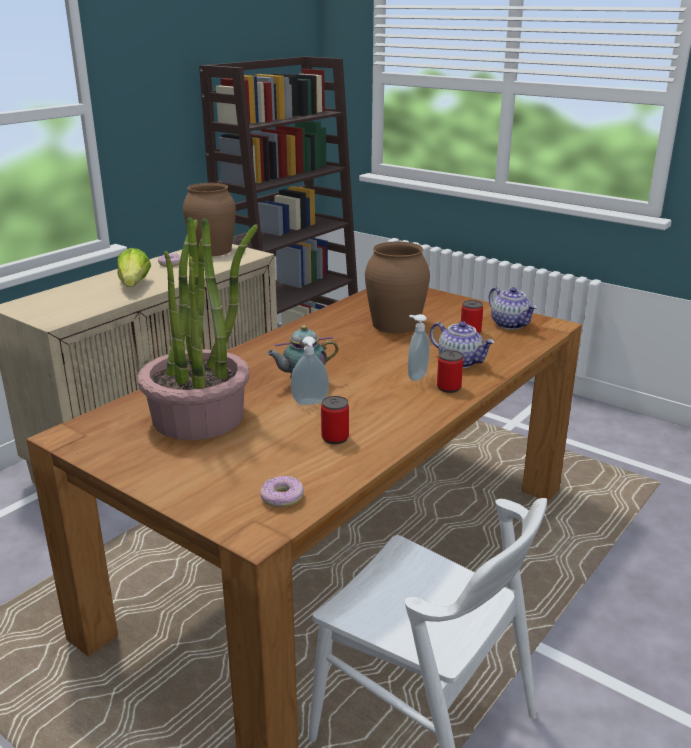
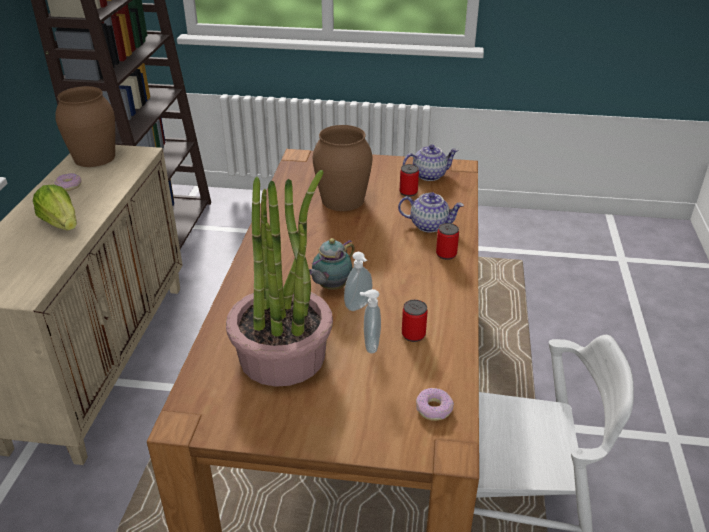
camera: 30 degrees left, 10 degrees up
(416, 376) = (411, 250): soap dispenser -> soap dispenser (369, 345)
(510, 324) = (429, 175): teapot -> teapot turned 45 degrees counterclockwise

